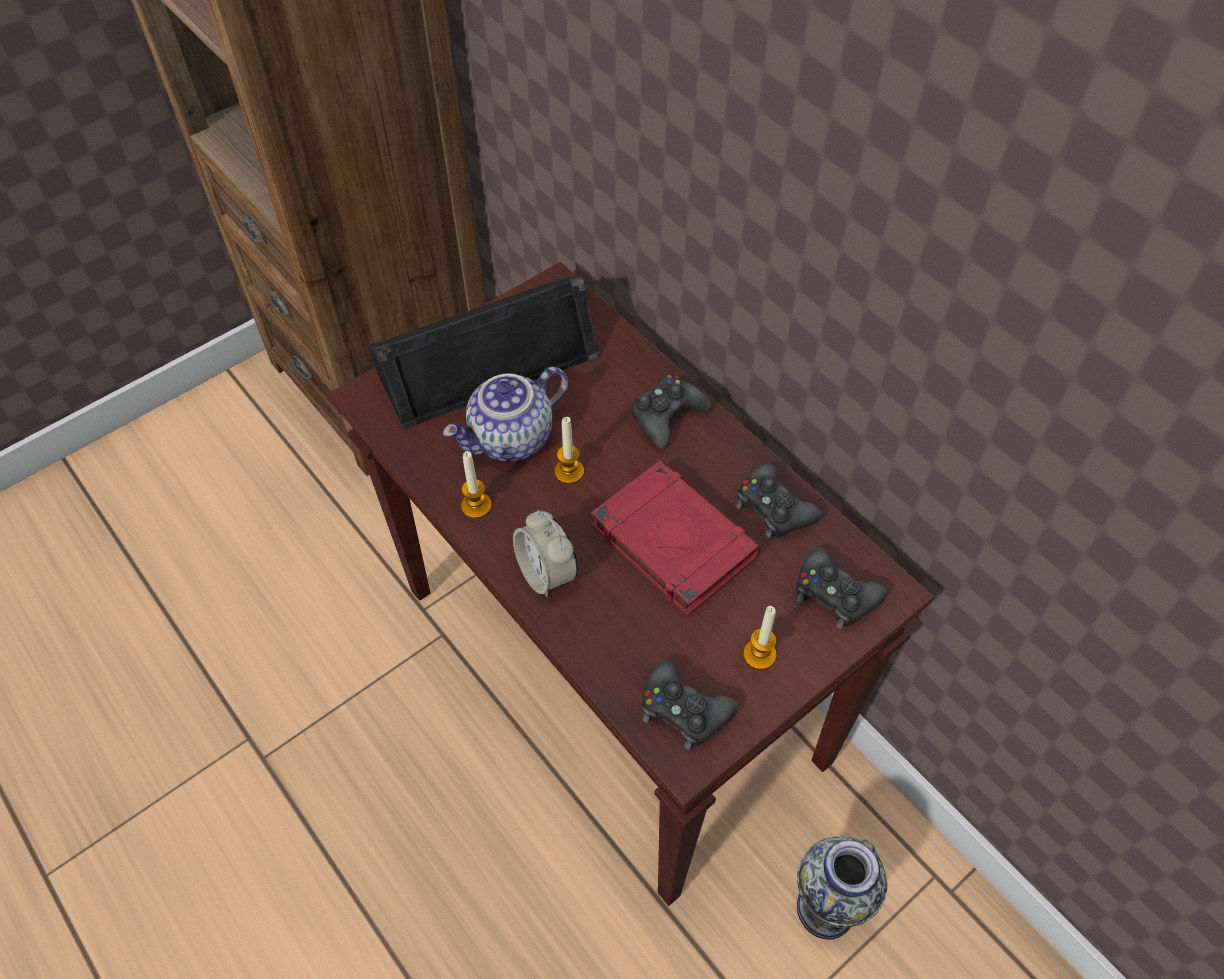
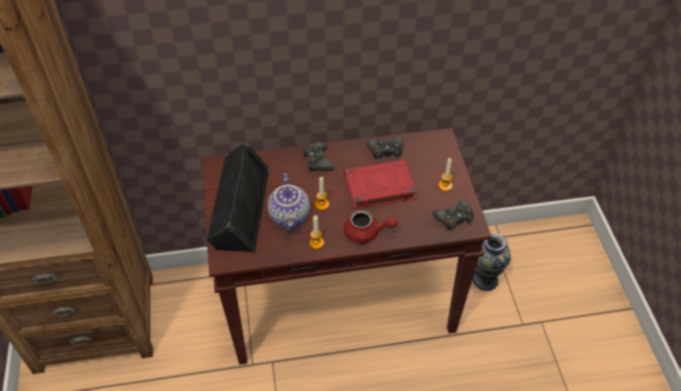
camera: 60 degrees left, 5 degrees down
(546, 573) = (366, 233): alarm clock -> red teapot
(834, 594) = (434, 153): black game controller -> none

